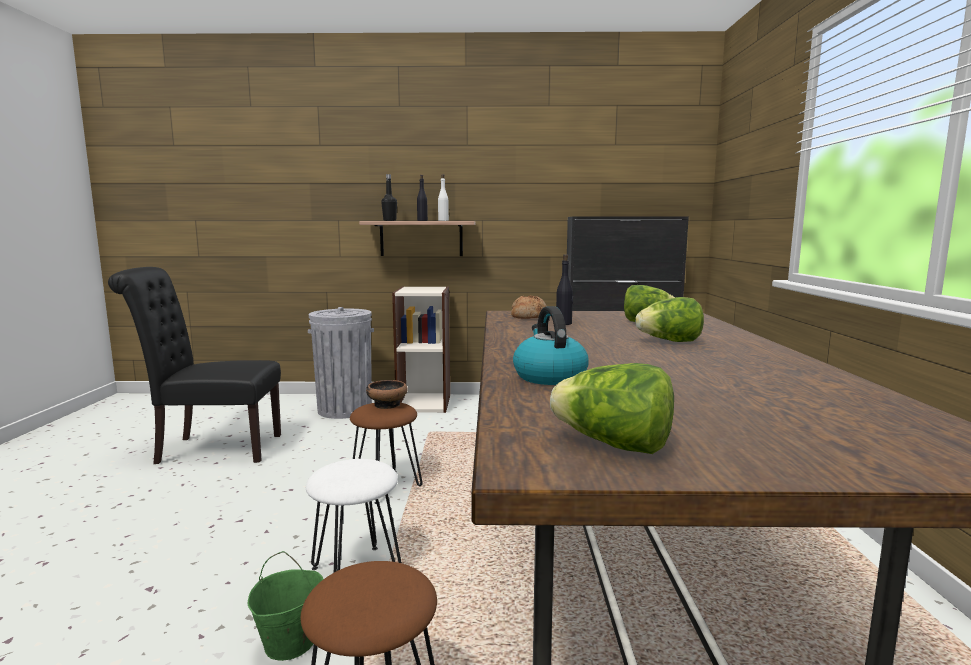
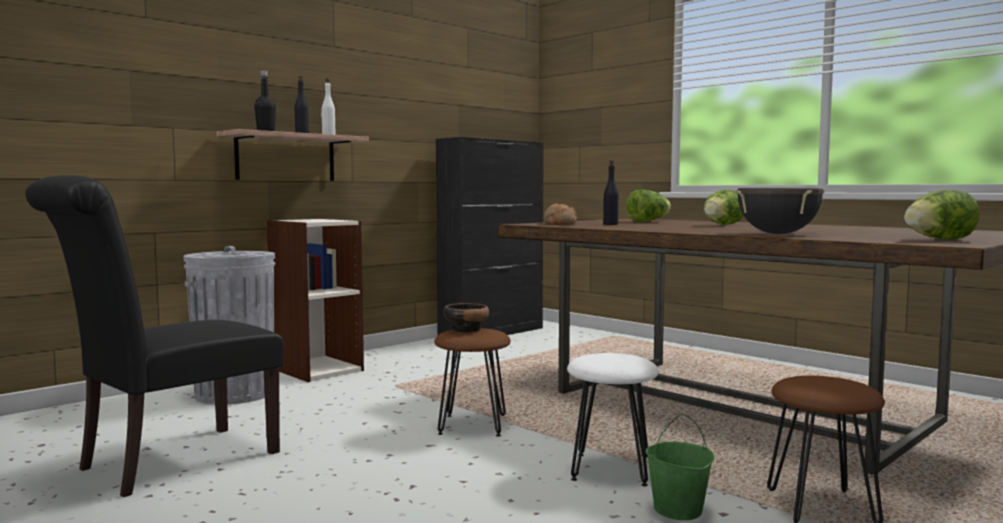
camera: 45 degrees left, 5 degrees down
(549, 376) = (778, 234): kettle -> black cooking pot

